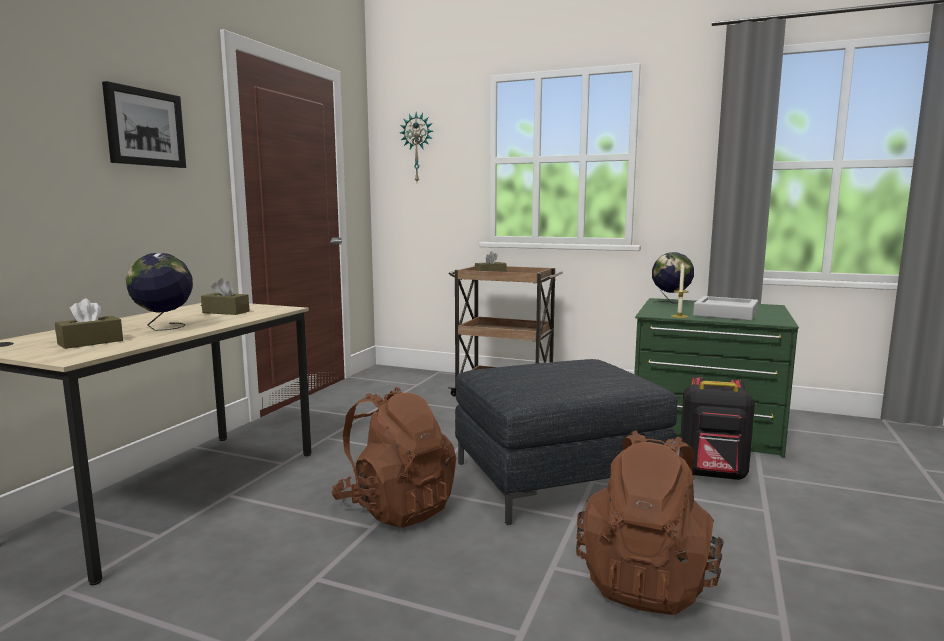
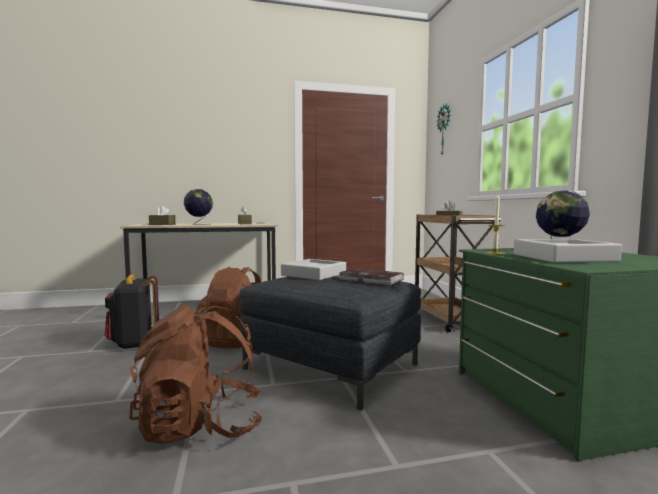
camera: 55 degrees right, 5 degrees down
(144, 128) = (239, 136): picture -> none
(517, 373) = (314, 274): none -> grey tray
(585, 364) = (371, 280): none -> book
(712, 475) = (439, 423): black backpack -> black backpack (134, 344)

